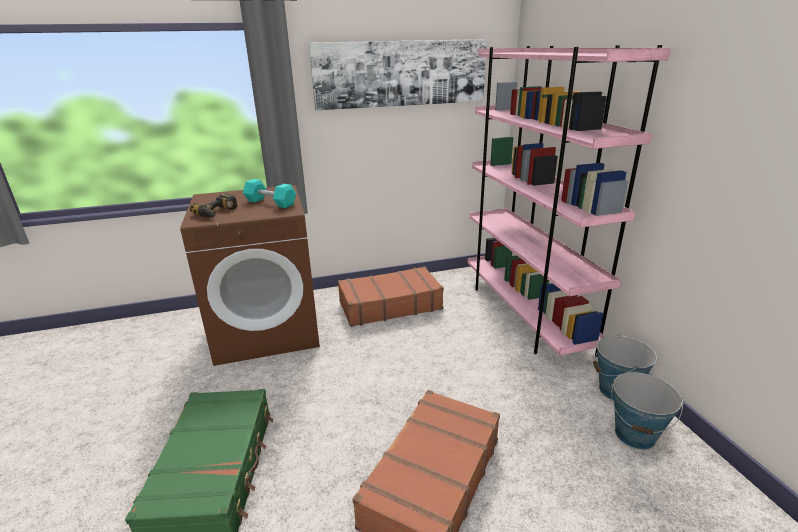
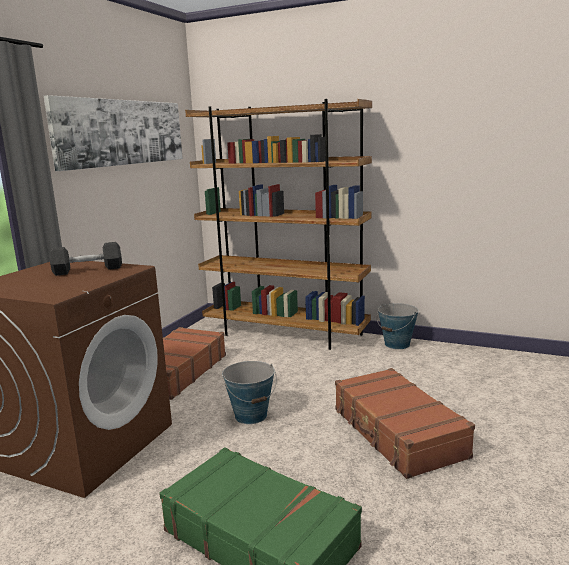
camera: 50 degrees left, 10 degrees down
(218, 212) = (54, 287): power drill -> none
(270, 203) = (88, 270): turquoise dumbbell -> grey dumbbell
(524, 314) = (285, 334): pink bookcase -> brown bookcase
(635, 435) = (435, 356): bucket -> bucket (251, 415)

